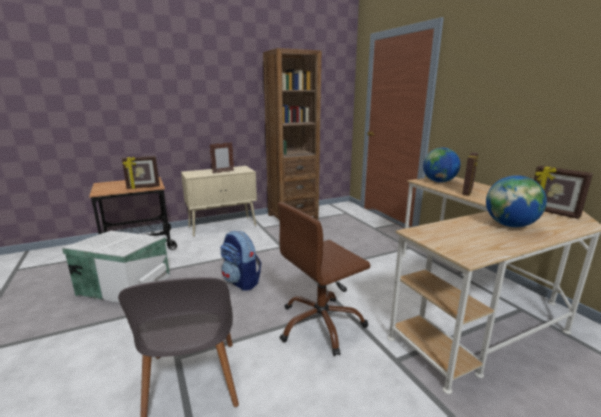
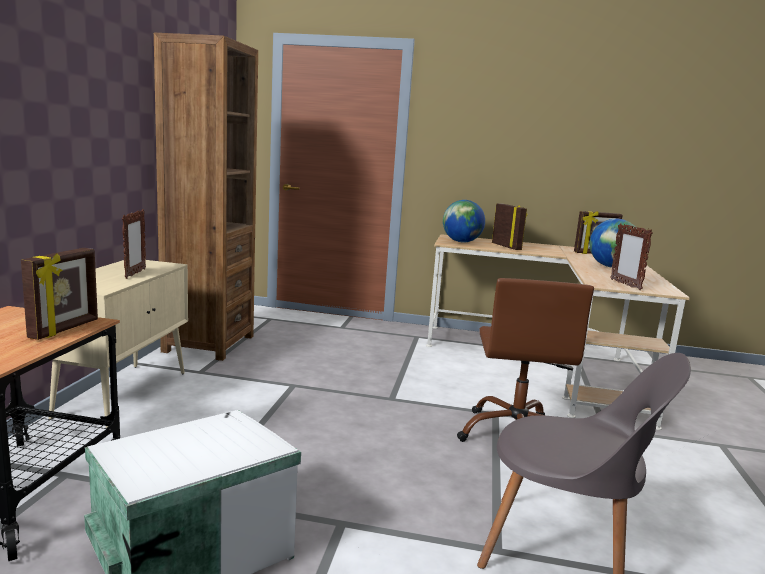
camera: 55 degrees left, 5 degrees down
(241, 282) = (353, 444): backpack -> none
(444, 239) = (625, 284): none -> picture frame

